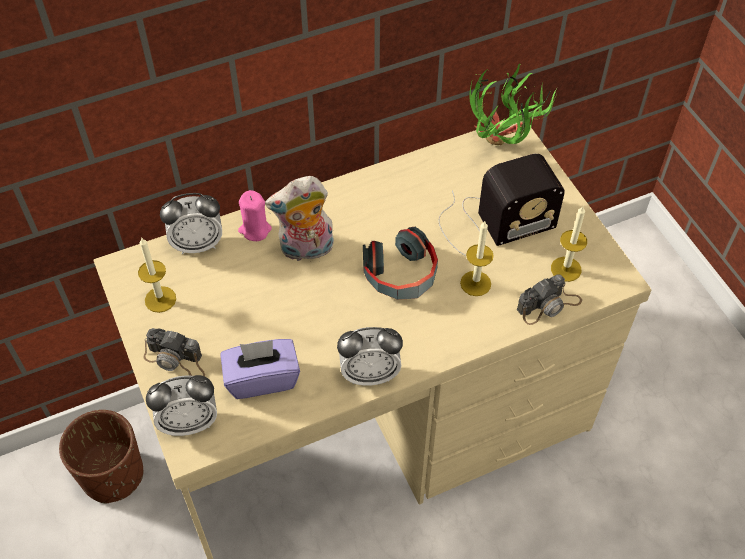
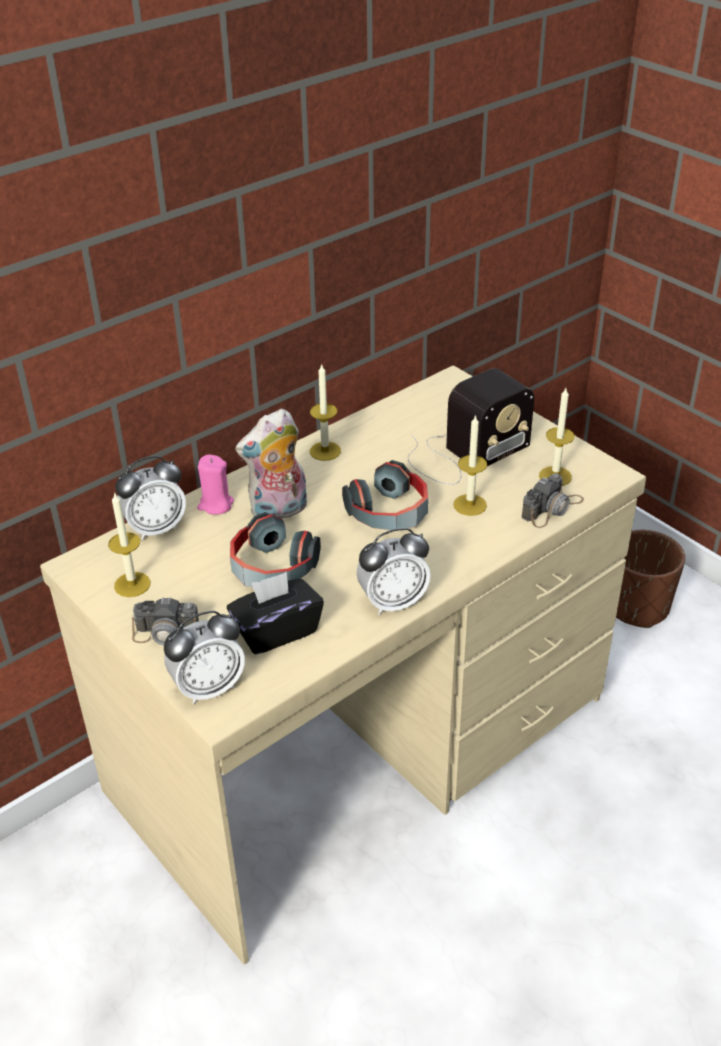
camera: 15 degrees left, 15 degrees down
(112, 475) = (73, 873): brown planter -> brown planter (637, 607)
(262, 378) = (276, 631): purple tissue box -> black tissue box
(280, 310) = (272, 568): none -> headphones
(369, 191) = (325, 451): none -> candle
(502, 149) = (446, 394): potted plant -> none

